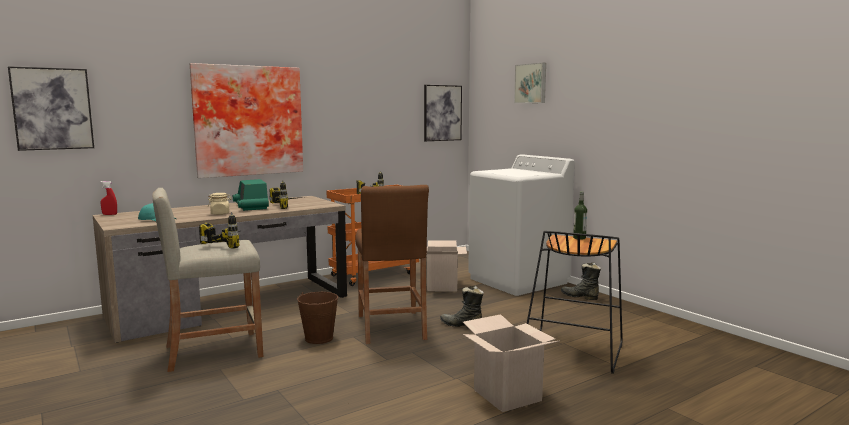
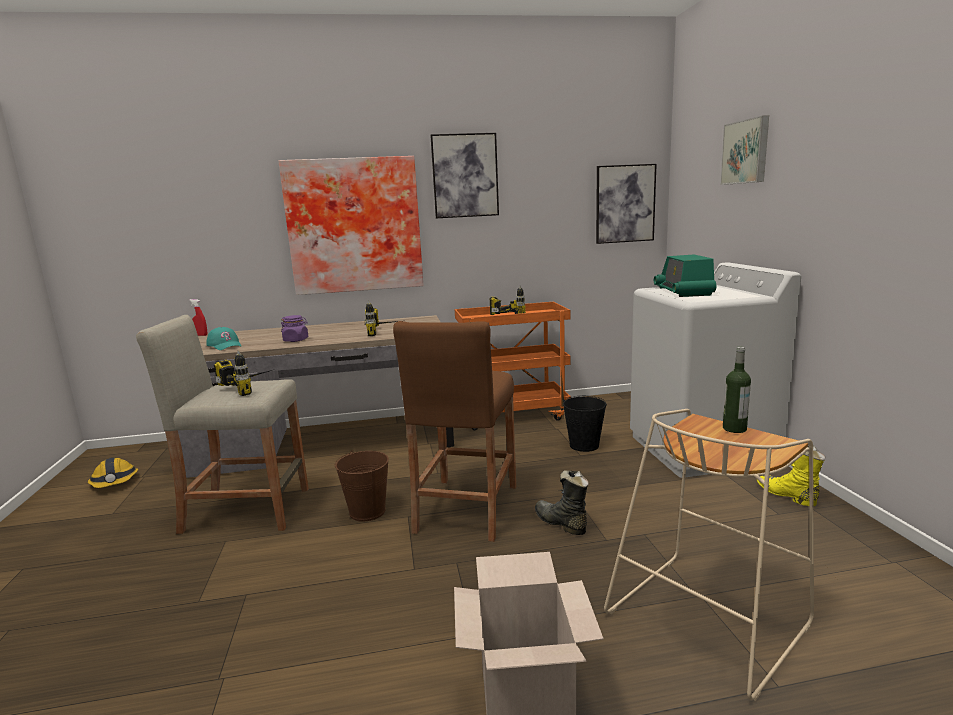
camera: 25 degrees right, 5 degrees up
(47, 353) = (115, 482): none -> hard hat
(52, 109) = (140, 221): picture -> picture (465, 176)
(220, 213) = (296, 340): beige jar -> purple jar
(251, 206) = (345, 330): radio -> radio (683, 291)
(442, 286) = (584, 445): cardboard box -> black bucket
(572, 350) = (706, 616): black stool -> beige stool
(579, 296) = (786, 495): black boot -> yellow boot

